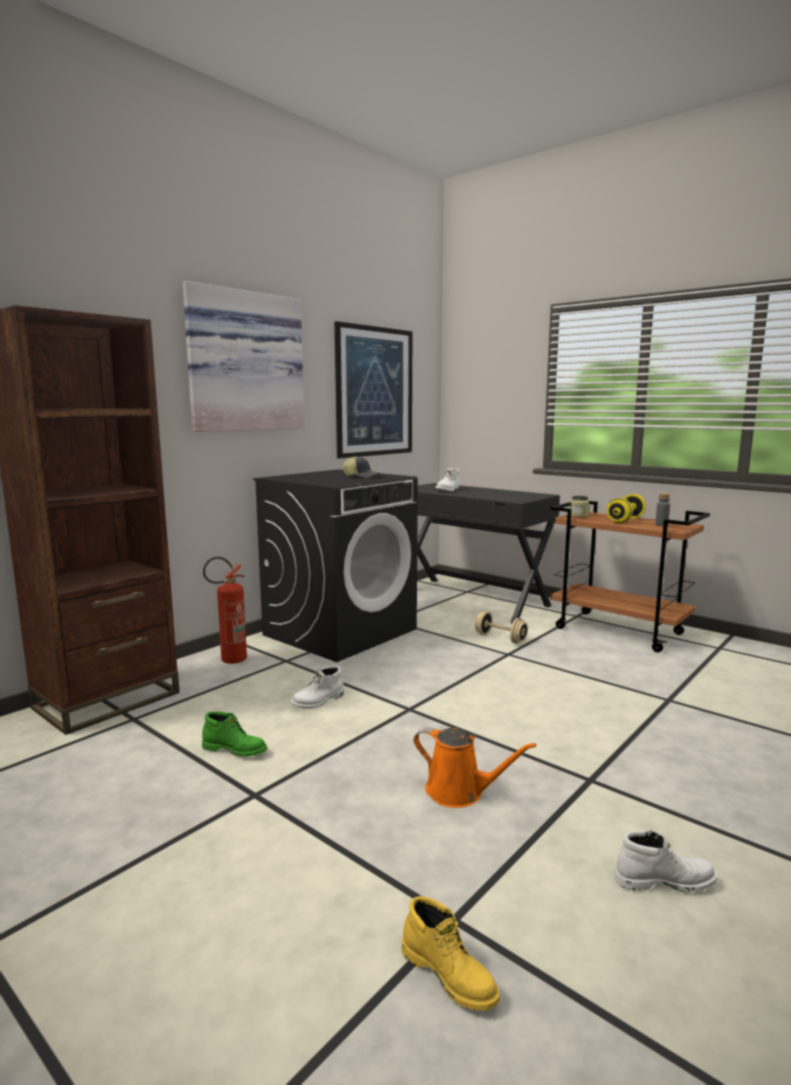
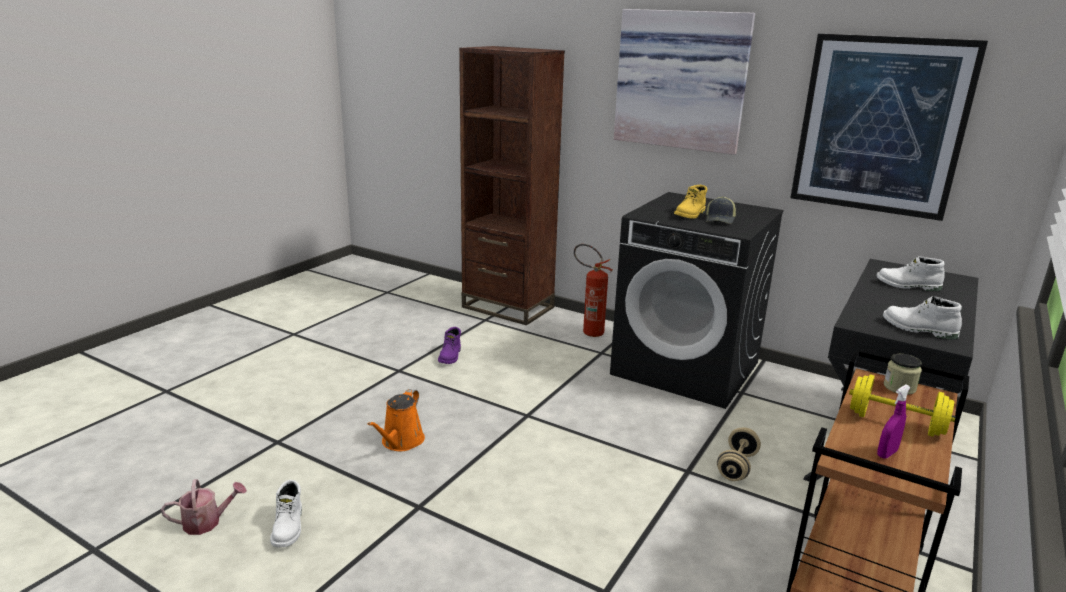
camera: 80 degrees right, 10 degrees up
(235, 749) = (450, 356): green boot -> purple boot
(318, 701) = (529, 375): white boot -> white boot (918, 329)
(450, 974) = (240, 441): yellow boot -> yellow boot (690, 215)
(661, 525) = (887, 453): grey bottle -> purple spray bottle
(688, 978) = (207, 522): none -> watering can

